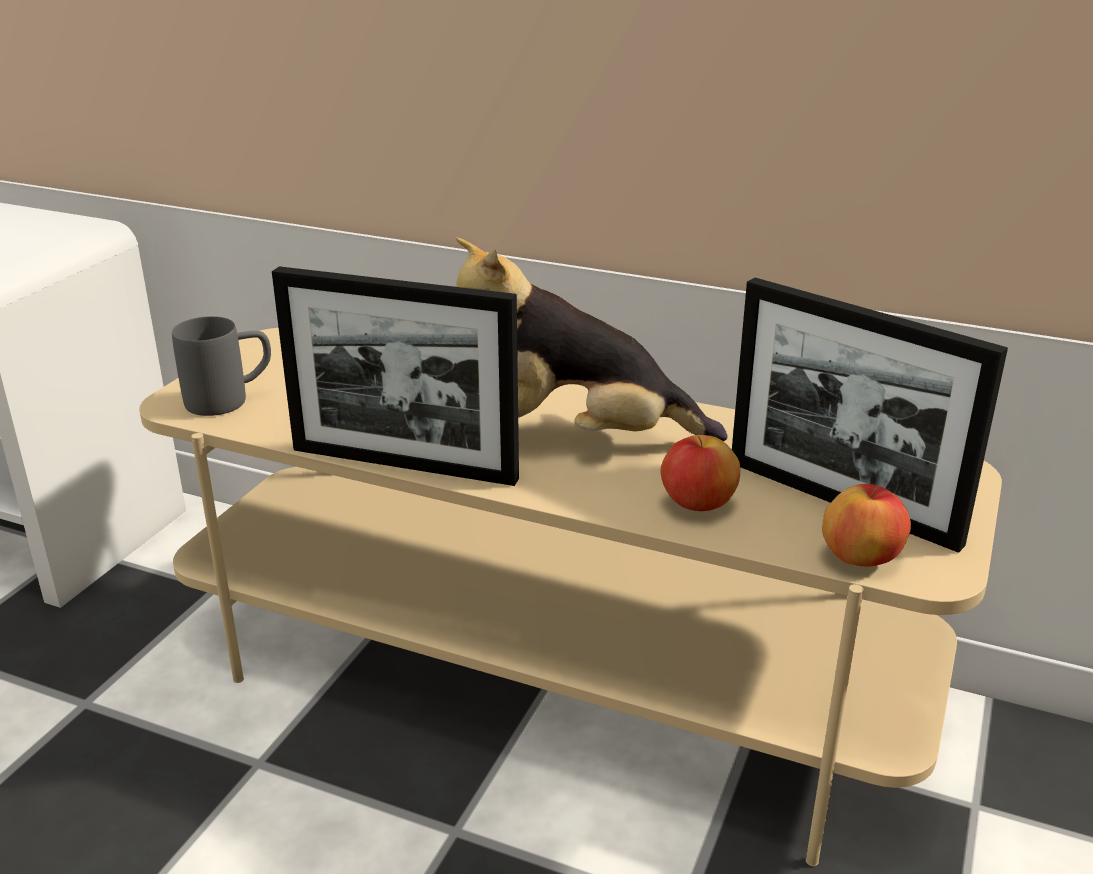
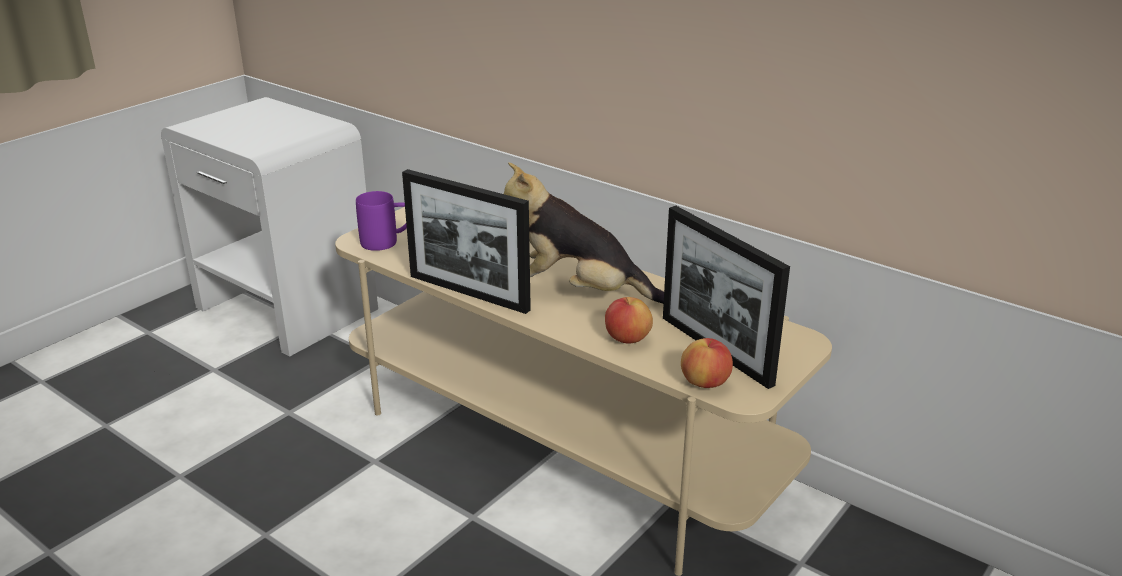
camera: 15 degrees right, 0 degrees up
(230, 399) = (387, 242): grey mug -> purple mug

